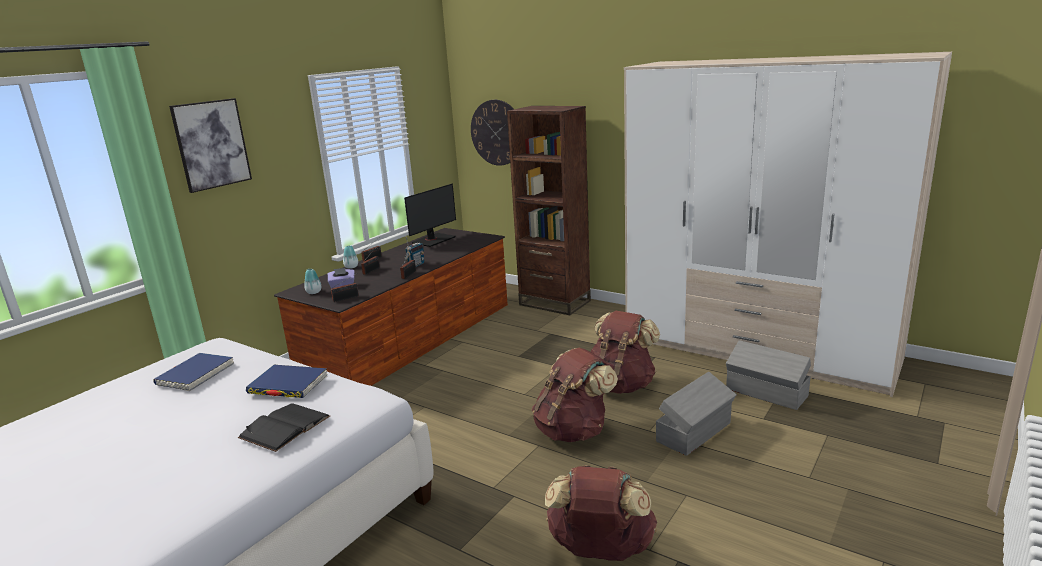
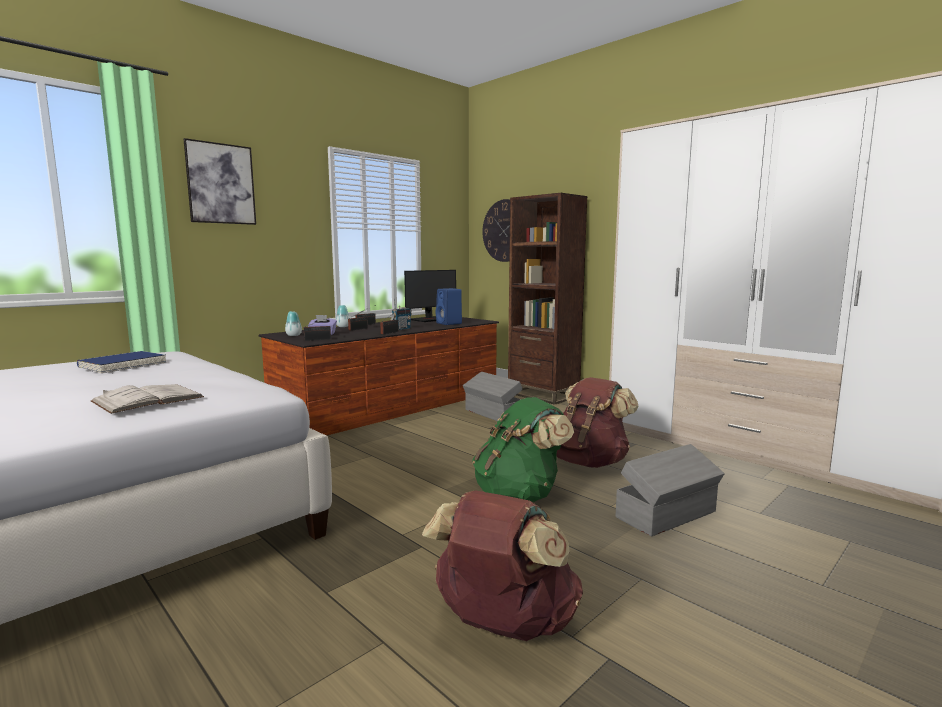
camera: 10 degrees right, 10 degrees down
(285, 427) = (148, 399): black book -> white book
(288, 385) = (193, 376): blue book -> none
(458, 247) = (449, 323): none -> blue speaker
(573, 431) = (520, 495): brown backpack -> green backpack
(766, 393) = (767, 489): grey storage box -> grey storage box (493, 414)

